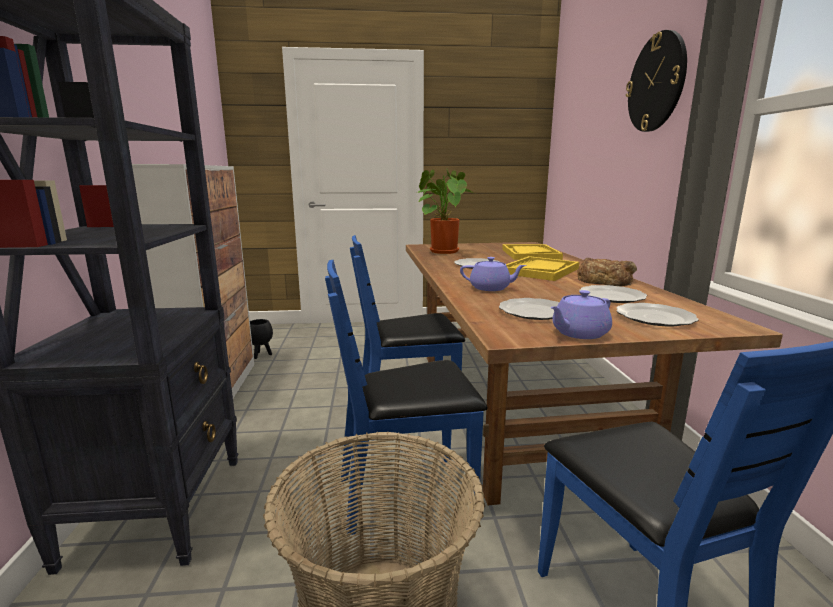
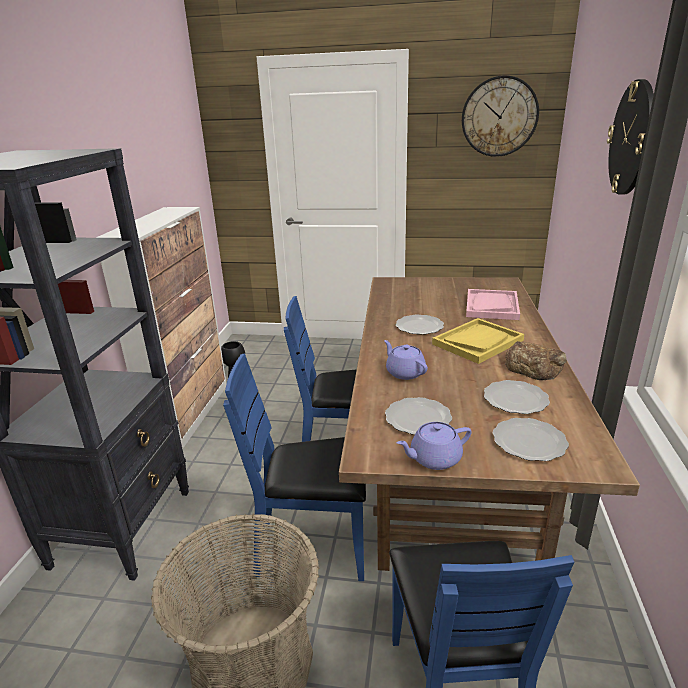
camera: 15 degrees right, 10 degrees up
(442, 251) = (401, 294): potted plant -> none
(491, 288) = (404, 372): purple teapot -> purple teapot turned 150 degrees counterclockwise
(501, 112) = (499, 117): none -> wall clock
(530, 254) = (491, 306): yellow tray -> pink tray

